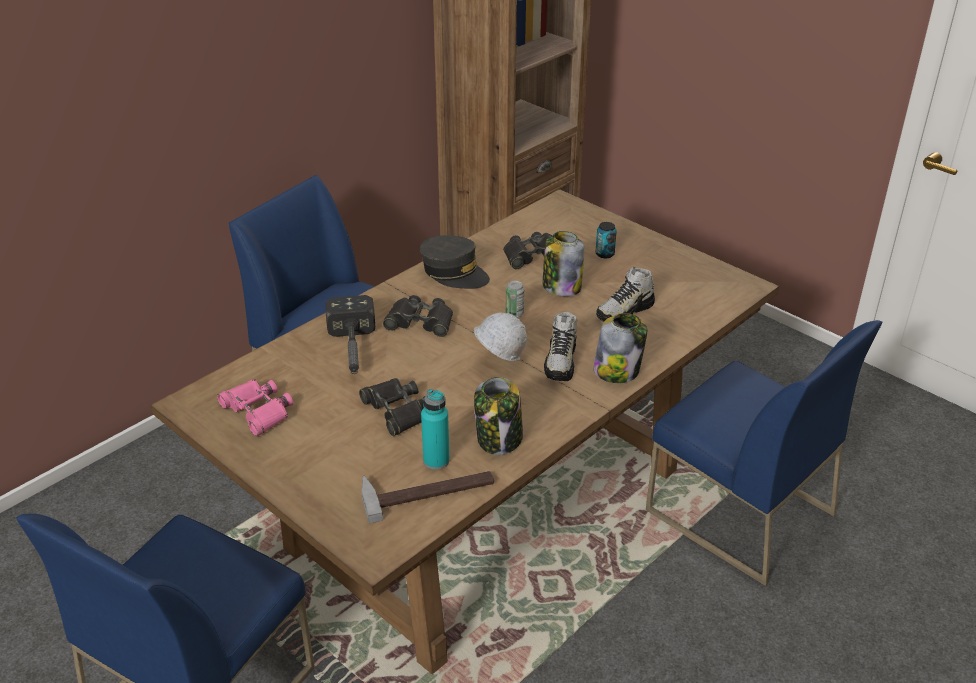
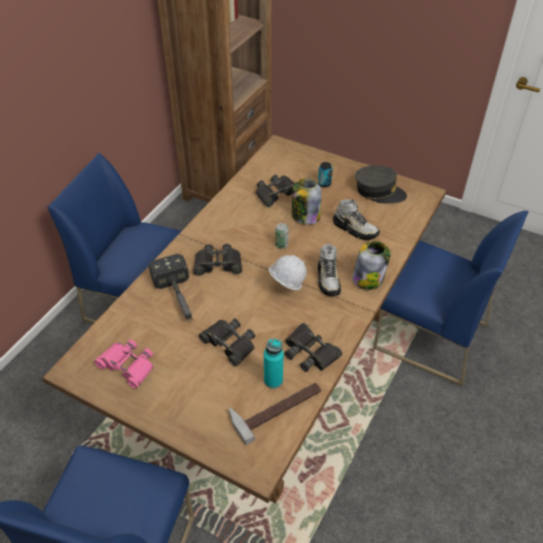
camera: 15 degrees left, 10 degrees up
(454, 272) = (226, 217): grey cap -> grey cap (379, 191)
(499, 439) = (310, 352): jar -> black binoculars
(625, 312) = (355, 229): shoe -> shoe turned 90 degrees counterclockwise

